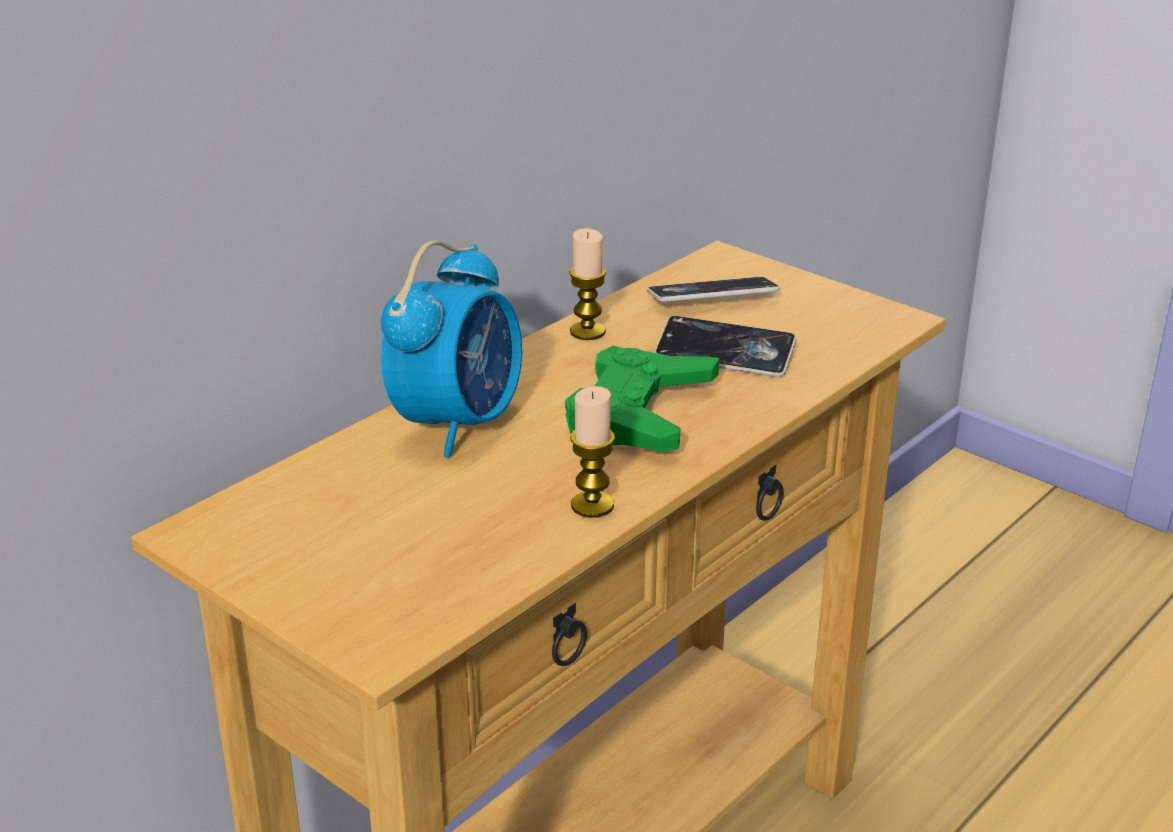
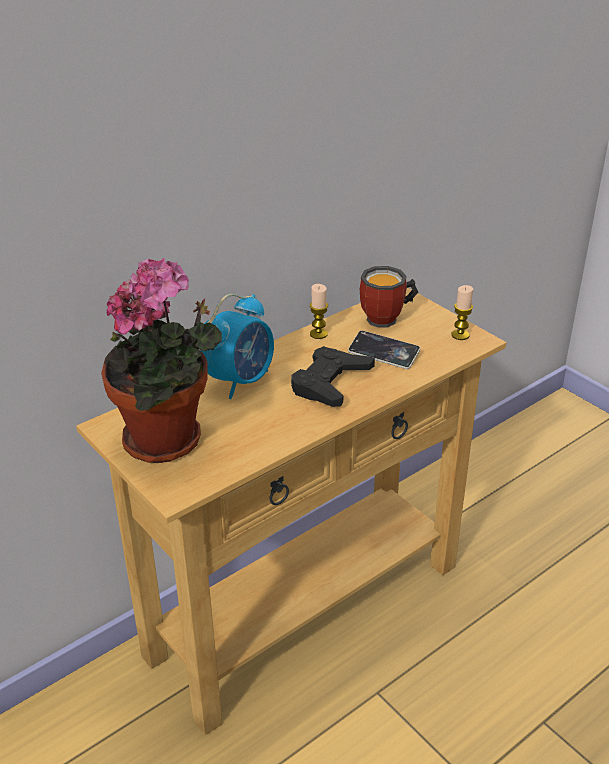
camera: 10 degrees right, 5 degrees up
(343, 546) = (170, 441): none -> potted plant
(592, 505) = (292, 431): candle -> candle (460, 335)
(639, 413) = (330, 383): green game controller -> black game controller
(712, 297) = (388, 319): phone -> mug

